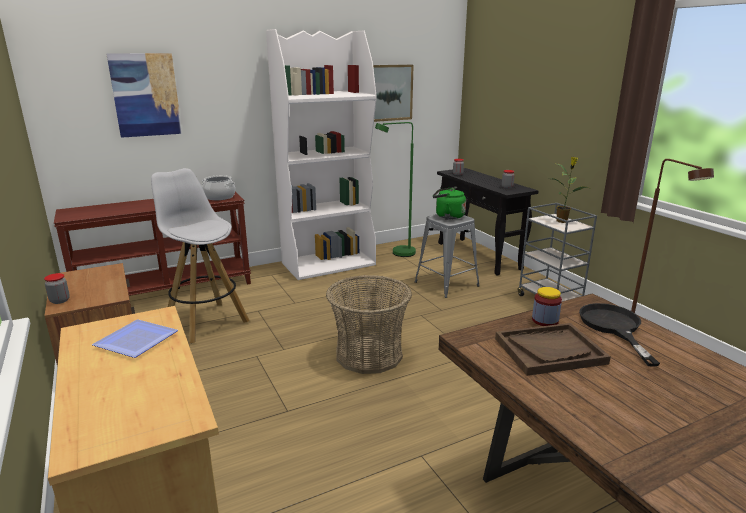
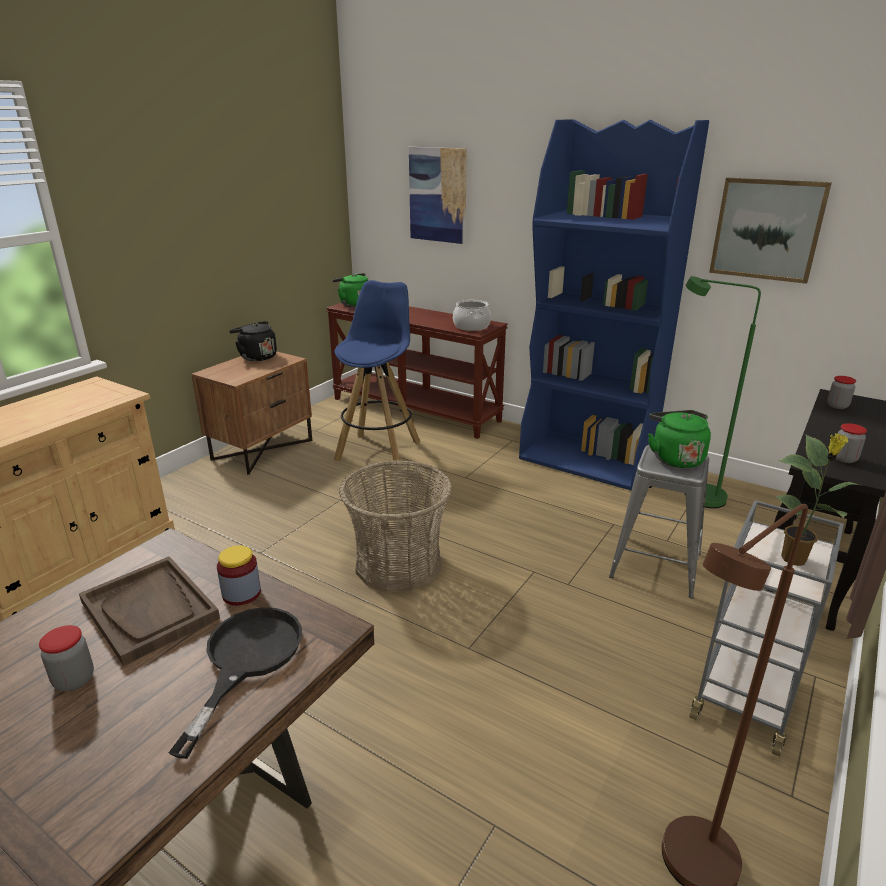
camera: 60 degrees right, 5 degrees up
(60, 300) = (217, 368): jar -> jar (74, 680)
(70, 280) = (256, 357): none -> black kettle
(74, 213) = (354, 304): none -> green kettle
(133, 341) = (77, 402): plate -> none
(206, 321) = (378, 450): white stool -> blue stool
(329, 264) = (587, 460): white bookcase -> blue bookcase
(613, 327) = (246, 659): black frying pan -> black frying pan turned 45 degrees counterclockwise

